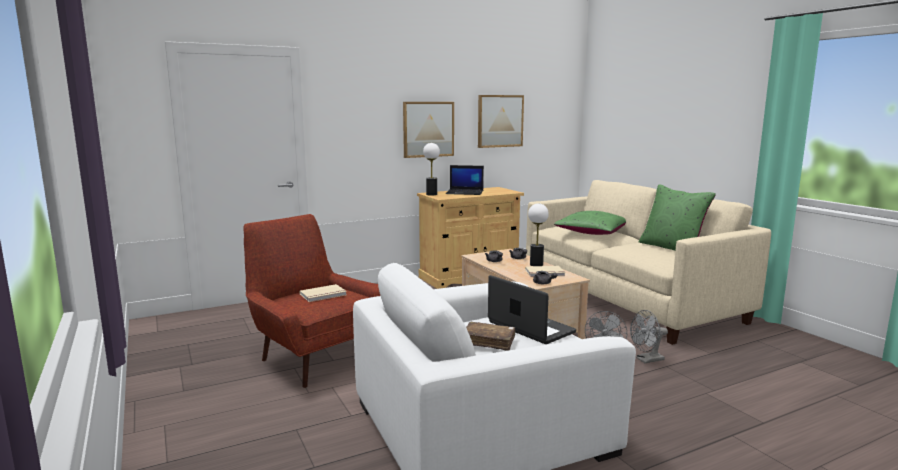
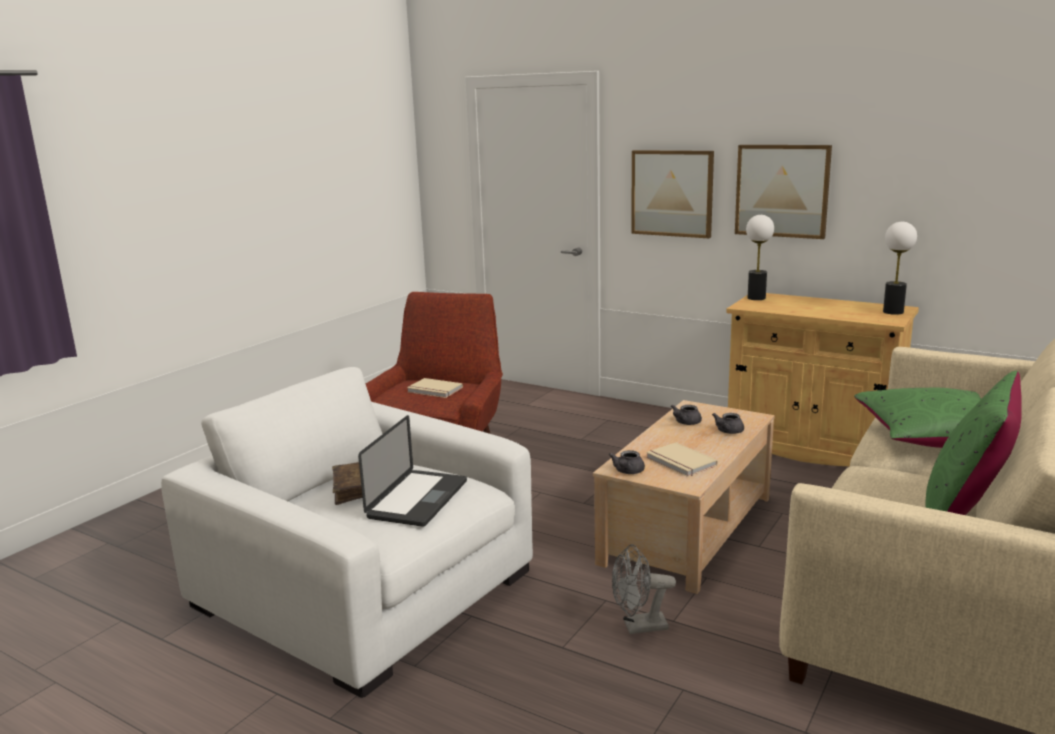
camera: 60 degrees right, 5 degrees up
(465, 192) = (814, 305): laptop -> none
(500, 121) = (936, 183): picture -> picture (672, 193)
(536, 264) = (715, 448): table lamp -> table lamp (893, 312)
(646, 360) = (684, 665): grey fan -> none

